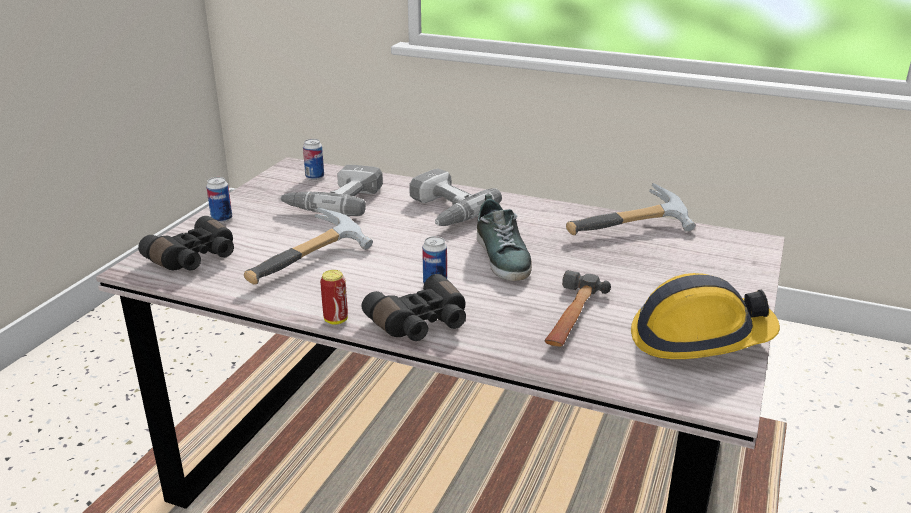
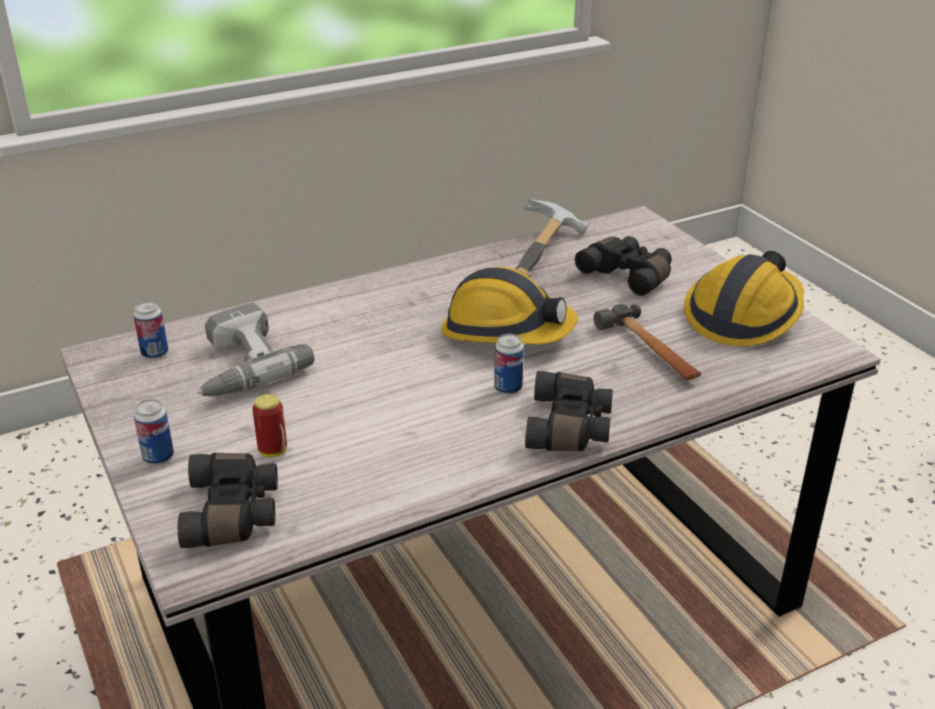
camera: 50 degrees left, 5 degrees up
(313, 262) = (364, 437): hammer -> none
(336, 320) = (503, 472): can -> can (273, 451)
(443, 210) = (366, 317): power drill -> none
(503, 257) = (506, 331): shoe -> hard hat
(663, 269) = (628, 275): none -> black binoculars

